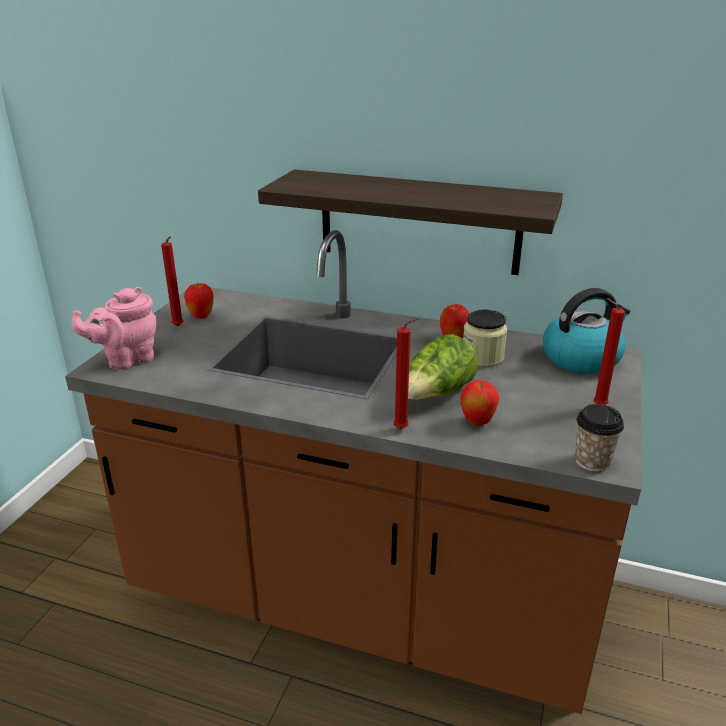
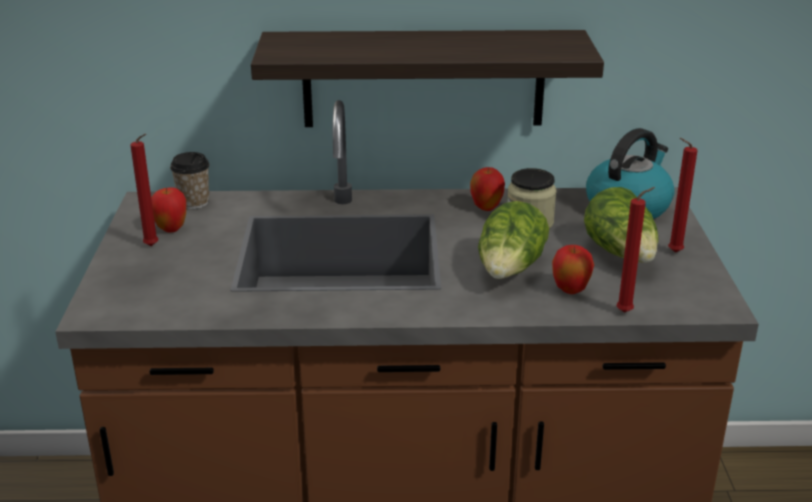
camera: 20 degrees left, 0 degrees up
(126, 359) = (120, 297): pink teapot -> none
(403, 429) = (501, 313): red candle -> red candle (627, 312)
(547, 398) = (622, 254): none -> lettuce
(592, 461) = (701, 307): cup -> cup (194, 203)

